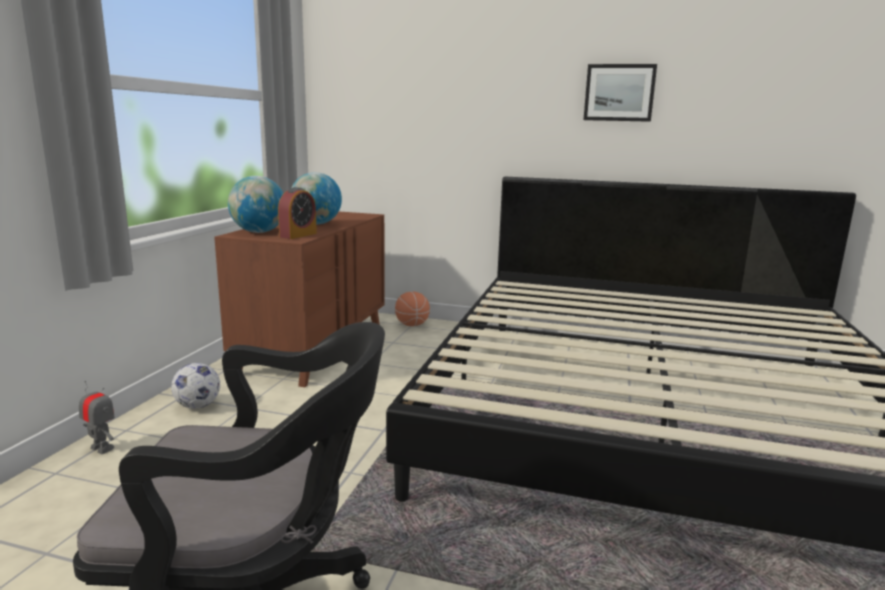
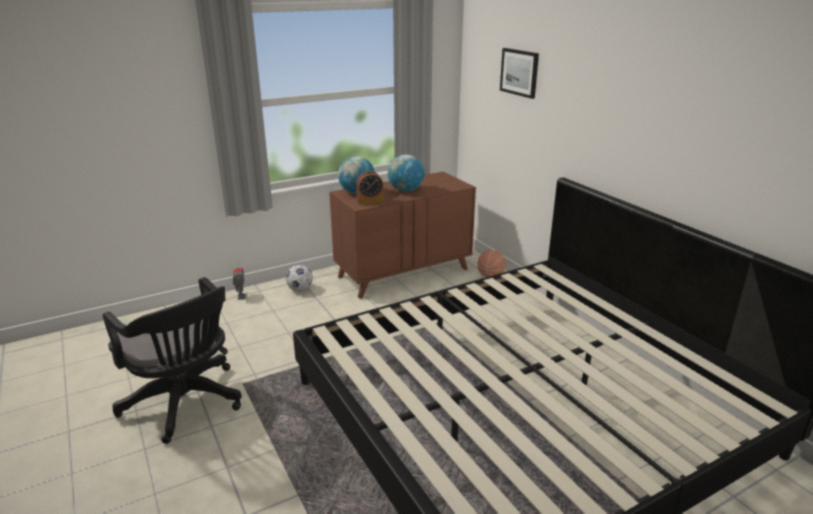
camera: 45 degrees right, 10 degrees up
(619, 93) = (655, 123): picture -> picture (519, 72)

